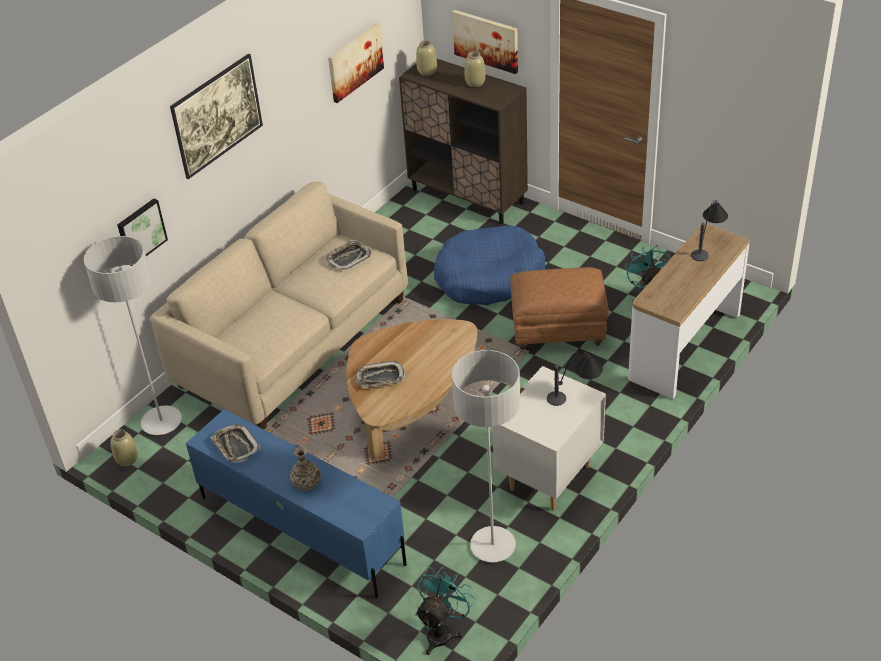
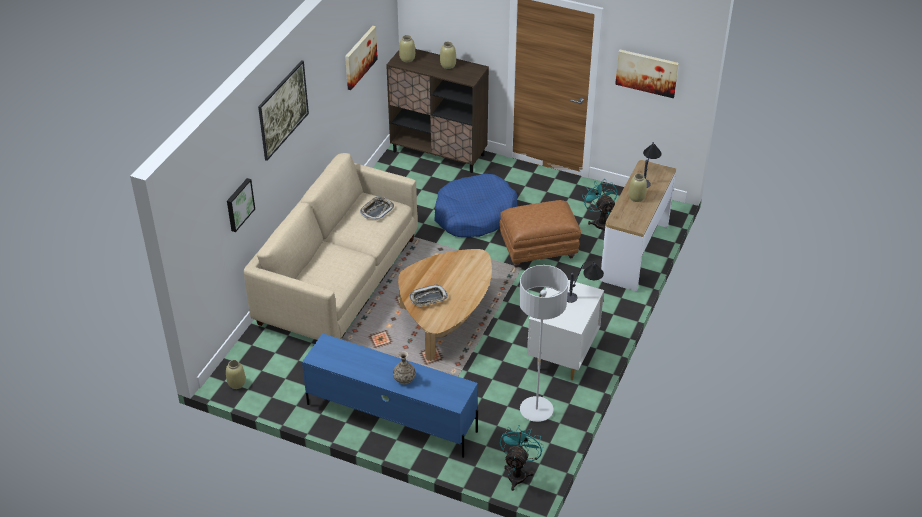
camera: 15 degrees left, 0 degrees up
(161, 422) = (254, 352): grey floor lamp -> none
(235, 446) = (341, 359): tray -> none
(486, 40) = (454, 32): picture -> picture (647, 72)
(684, 273) = (636, 197): none -> beige vase

